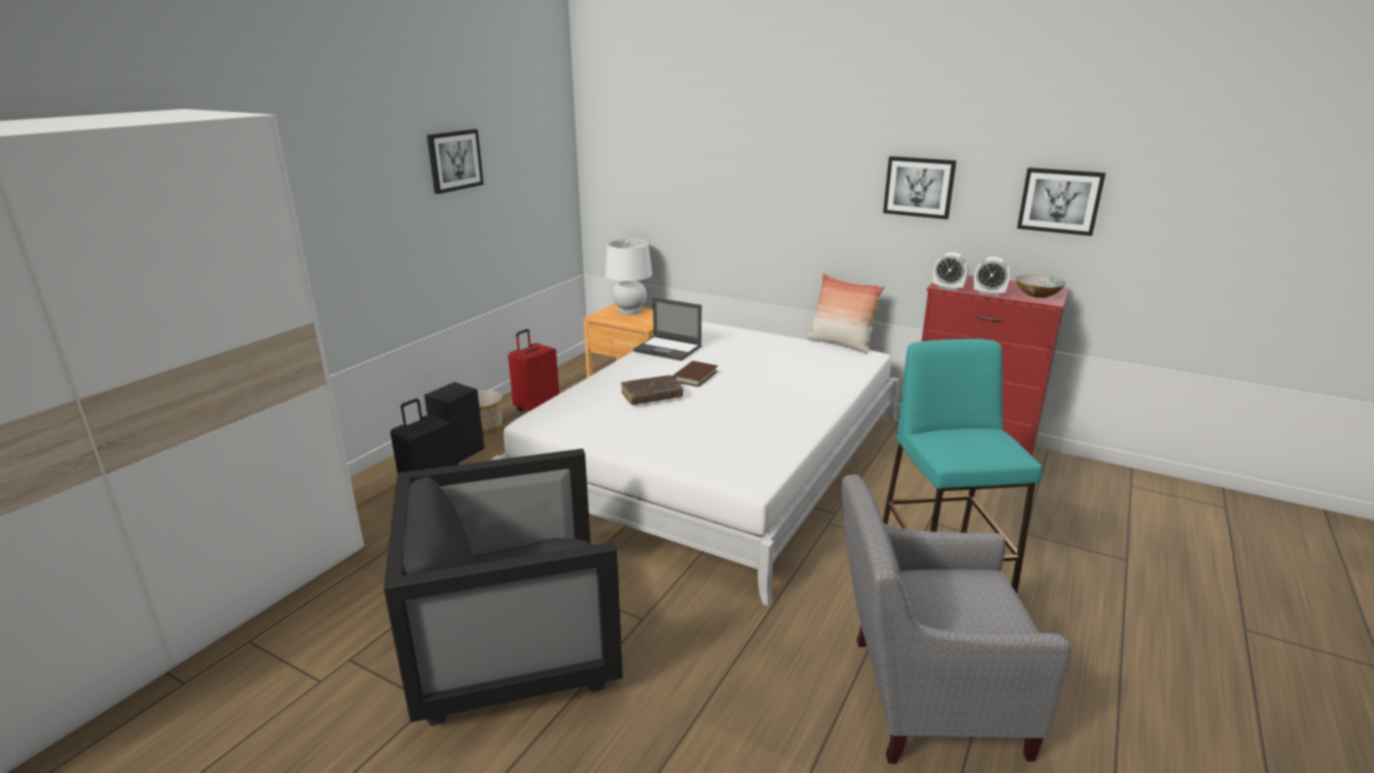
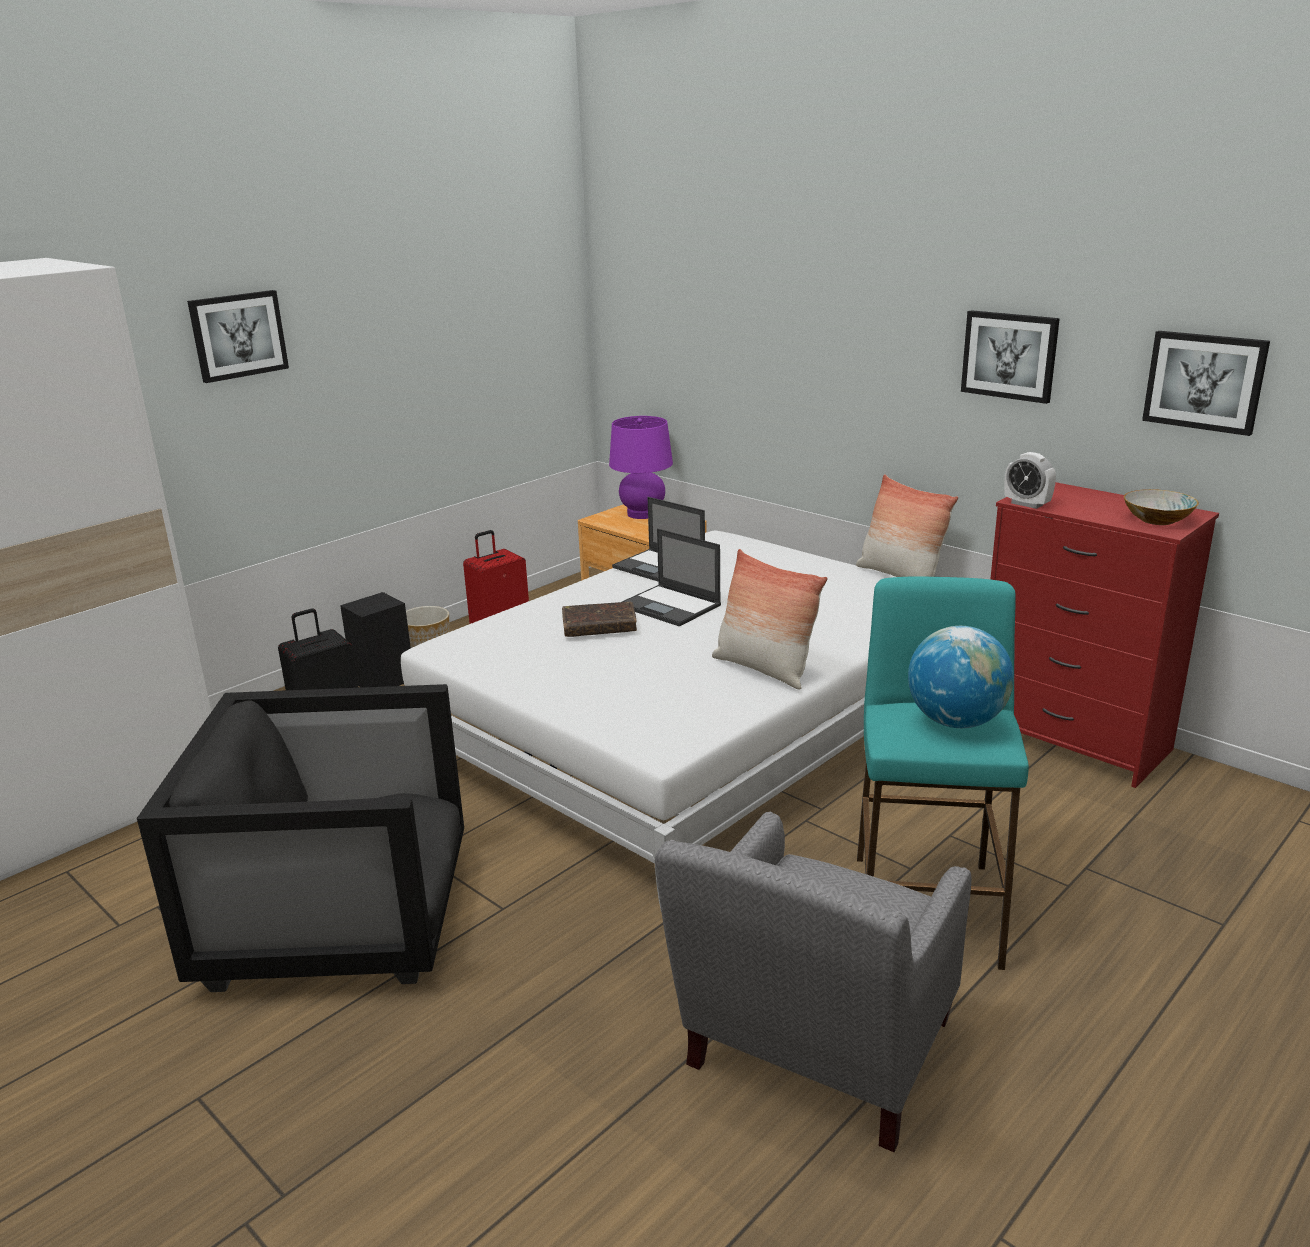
camera: 15 degrees right, 0 degrees up
(454, 160) = (401, 311): picture -> picture (238, 335)
(629, 311) = (642, 514): white table lamp -> purple table lamp
(695, 376) = (671, 606): brown book -> laptop
(788, 416) = (764, 669): none -> pillow
(922, 695) = (811, 1055): grey armchair -> grey armchair turned 75 degrees counterclockwise
(980, 441) = (955, 722): none -> globe
(988, 293) = (1081, 515): alarm clock -> none

